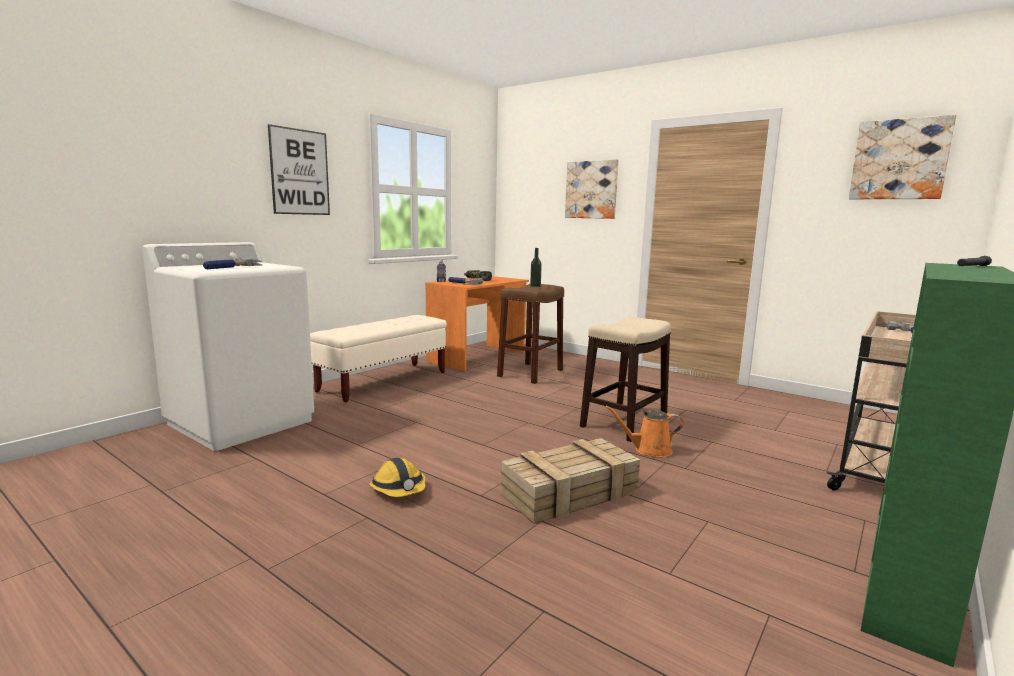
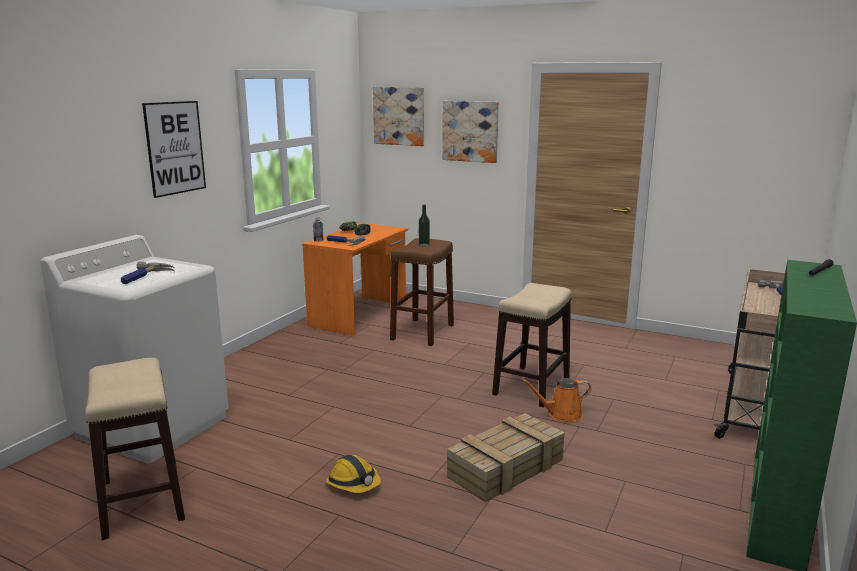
camera: 10 degrees left, 5 degrees up
(185, 480) = (142, 499): none -> stool
(384, 382) = (275, 359): beige bench -> none
(899, 159) = (765, 120): picture -> picture (399, 116)

